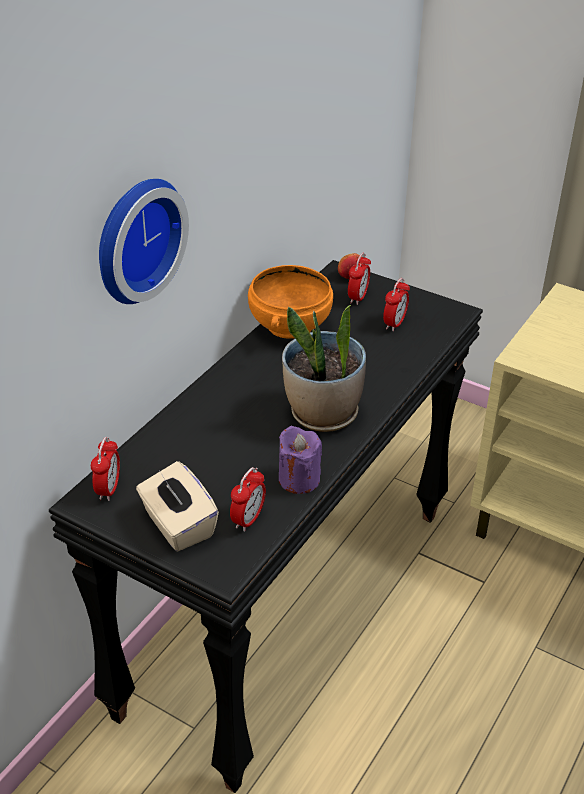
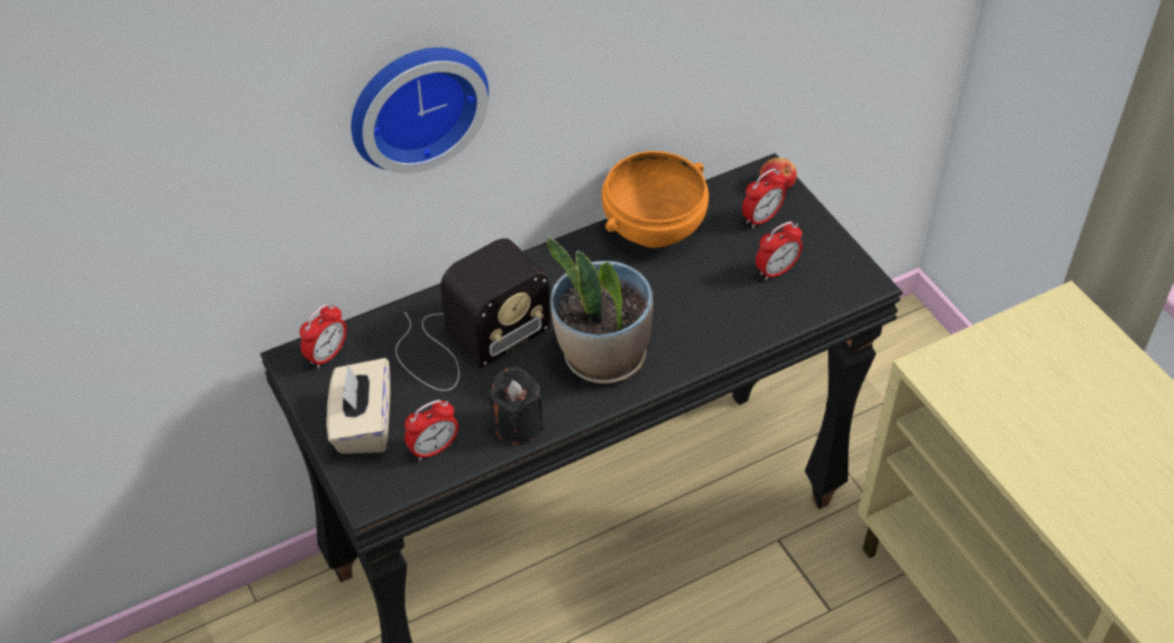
camera: 30 degrees right, 10 degrees up
(214, 440) = (466, 341): none -> radio
(299, 479) = (517, 425): purple candle -> black candle

